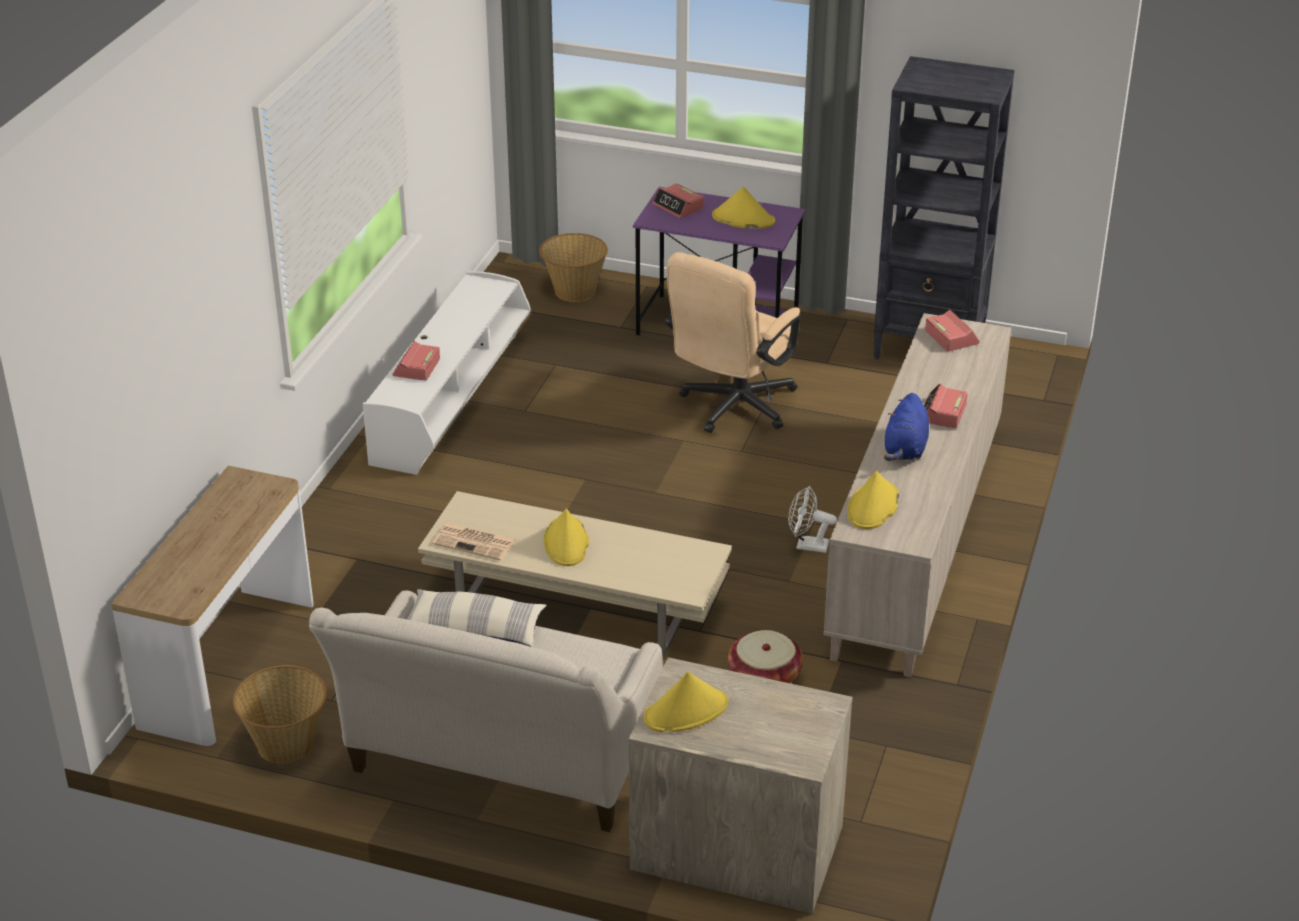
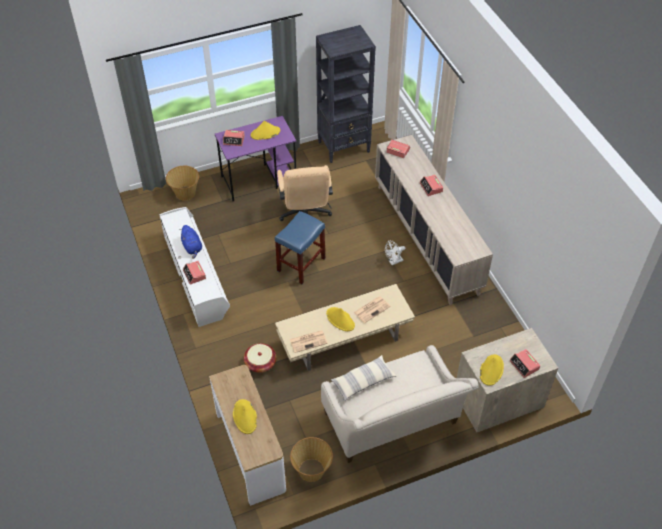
camera: 40 degrees left, 15 degrees up
(638, 468) = (301, 264): none -> blue stool
(639, 557) = (372, 309): none -> newspaper
(758, 740) = (524, 365): none -> alarm clock
(764, 676) = (437, 326): basket -> basket (260, 363)
(873, 506) = (453, 243): yellow hat -> yellow hat (245, 417)
(905, 449) = (436, 211): blue plush toy -> blue plush toy (192, 247)

